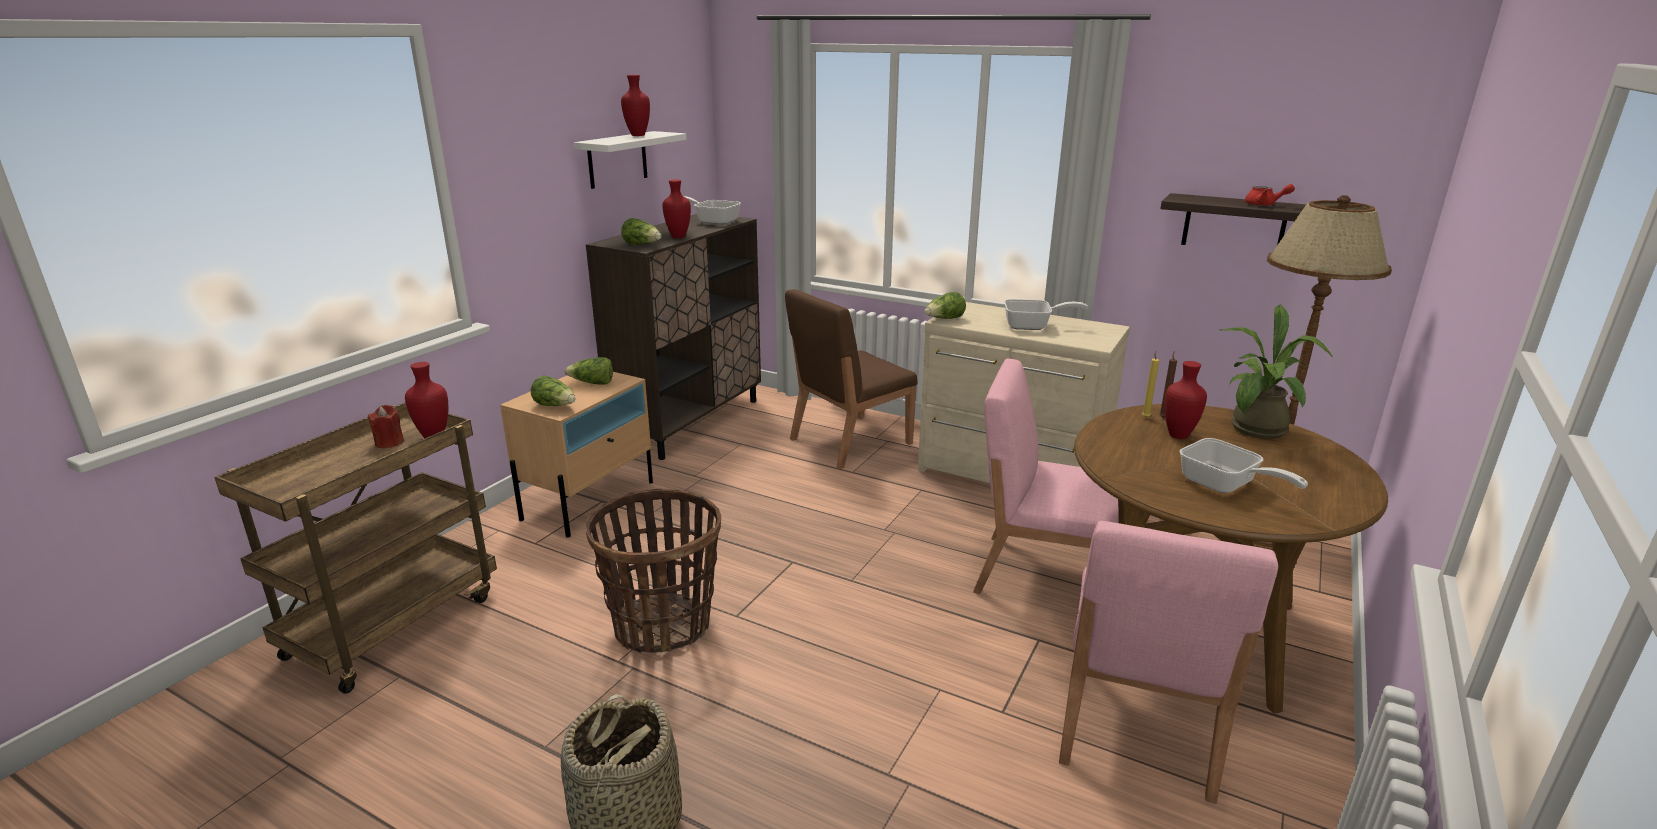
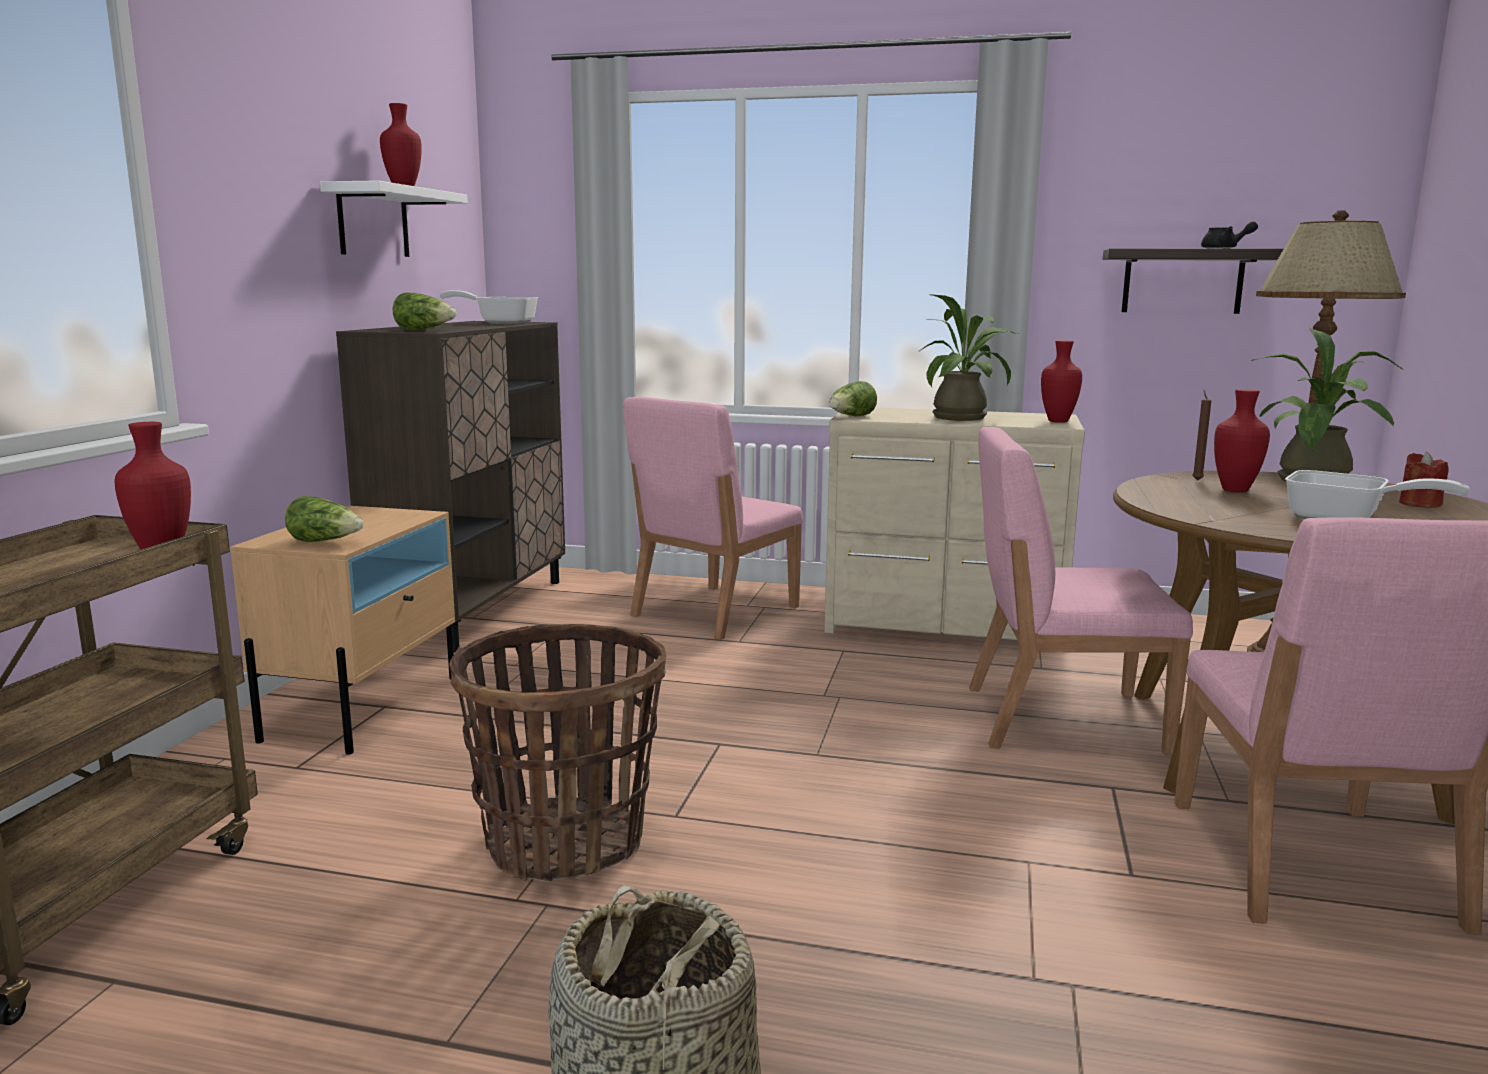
camera: 15 degrees left, 10 degrees down
(389, 442) = (81, 564): red candle -> red candle (1419, 504)
(592, 383) = (369, 519): lettuce -> none
(679, 237) = (470, 327): red vase -> red vase (1059, 421)
(849, 441) = (713, 611): brown chair -> pink chair
(1033, 326) = (966, 417): frying pan -> potted plant
(1145, 417) = (1177, 481): yellow candle -> none
(1264, 205) = (1225, 248): red teapot -> black teapot

